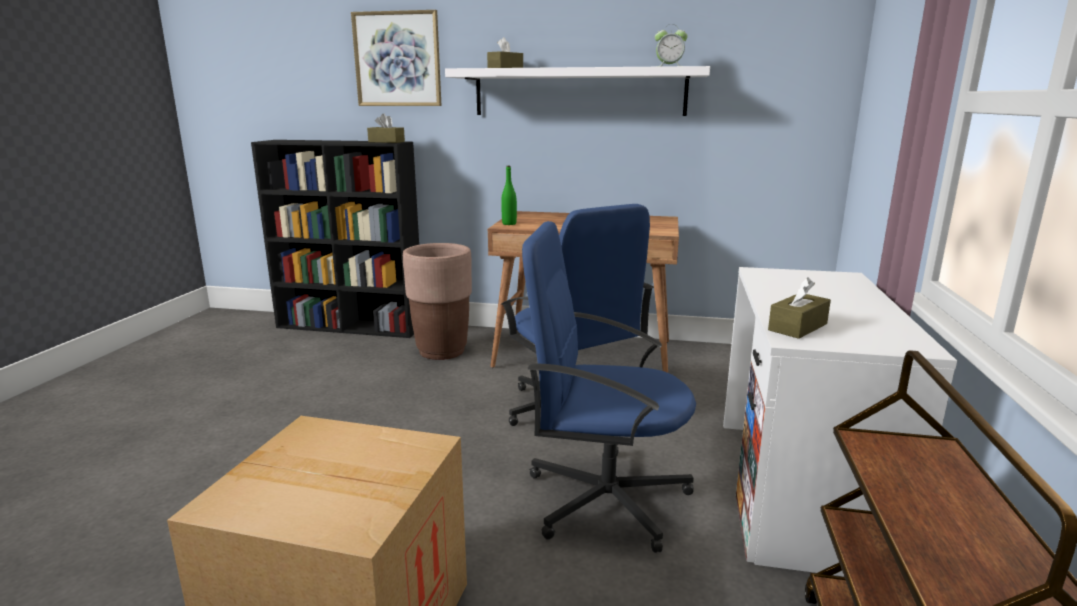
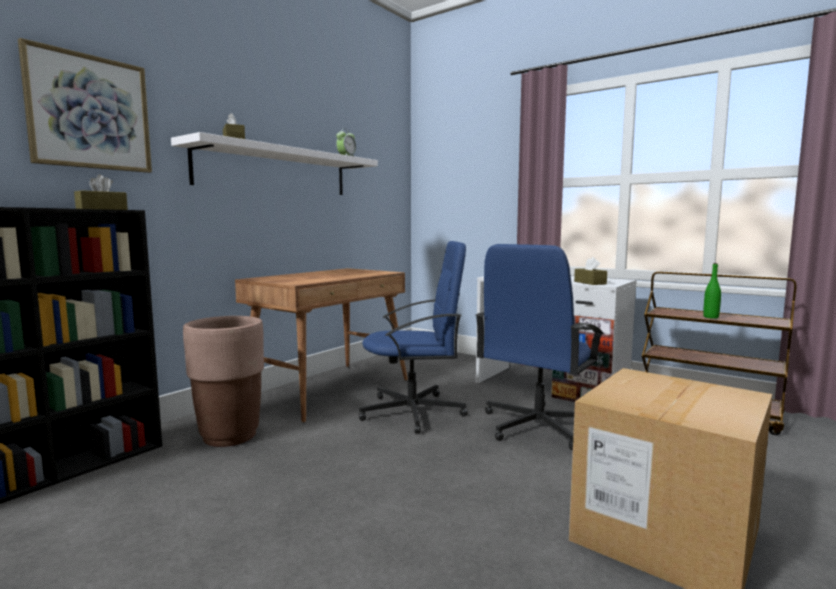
camera: 65 degrees left, 10 degrees down
(509, 224) = (290, 282): green bottle -> green bottle (711, 317)

